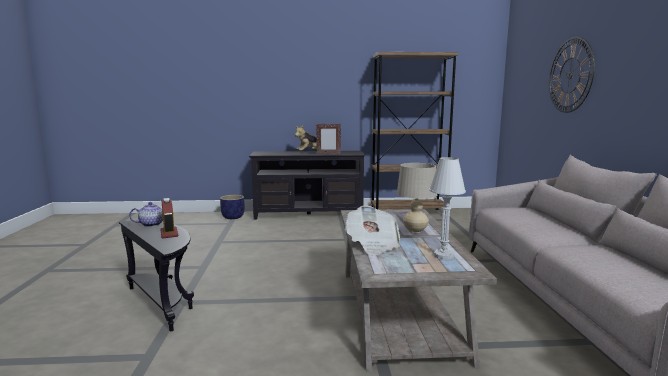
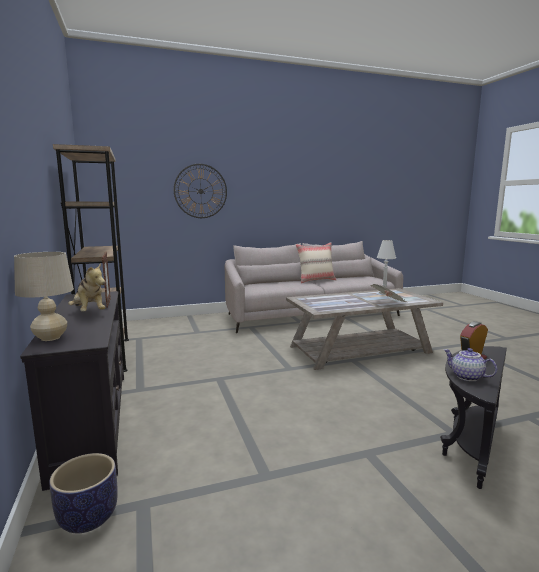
camera: 105 degrees left, 0 degrees up
(415, 230) = (346, 297): beige table lamp -> beige table lamp (51, 338)
(595, 244) = (316, 280): none -> beige pillow

